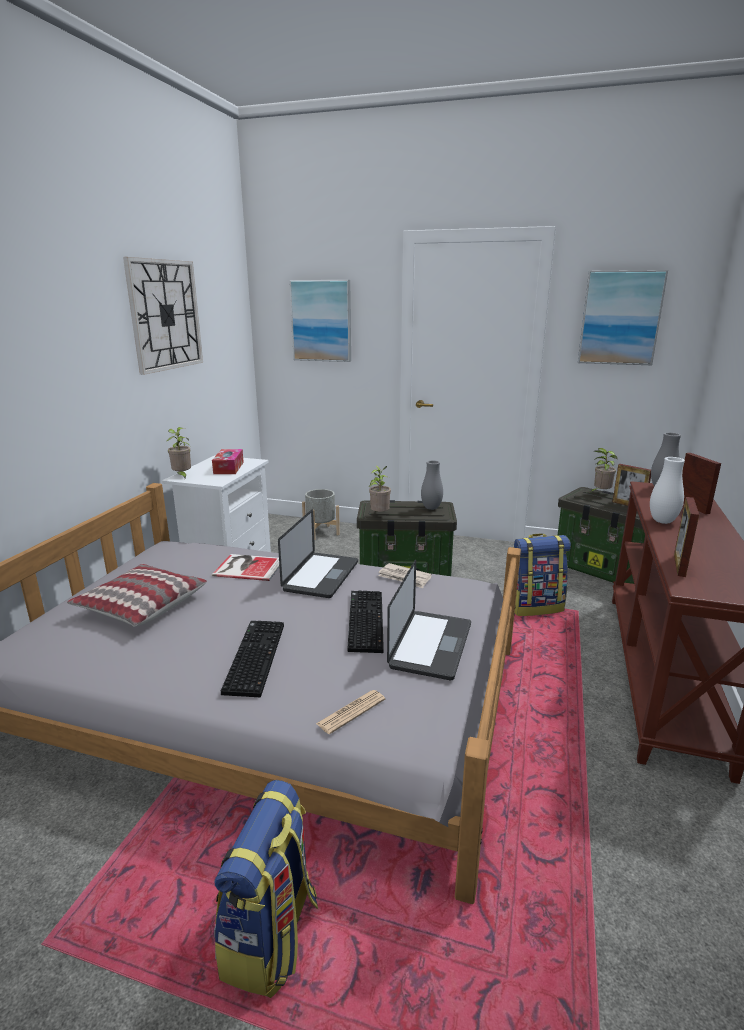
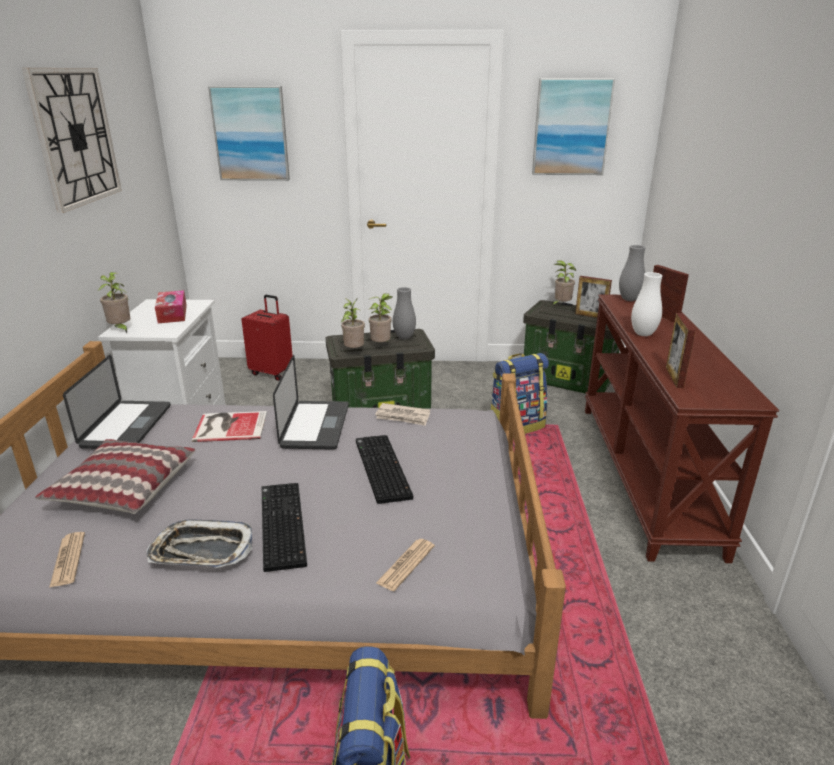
camera: 15 degrees left, 5 degrees up
(72, 657) = (68, 559): none -> newspaper
(178, 668) = (202, 551): none -> tray
(321, 532) = (272, 372): grey planter -> red suitcase
(407, 513) = (381, 345): none -> potted plant
(431, 645) = (456, 484): laptop -> laptop (127, 426)

